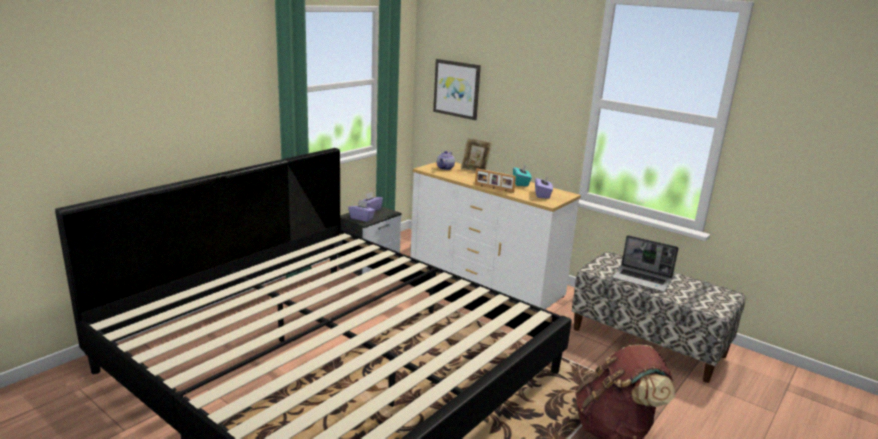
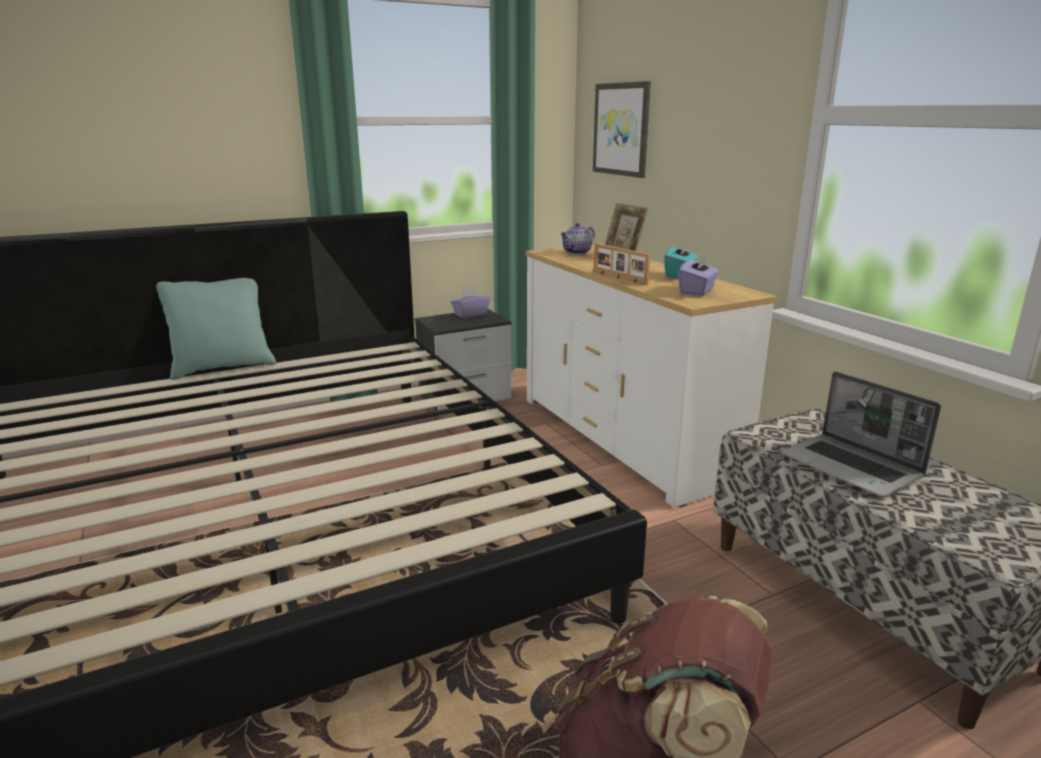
camera: 25 degrees right, 0 degrees up
(239, 268) = (223, 368): none -> turquoise pillow
(362, 218) = (444, 323): purple tissue box -> none

